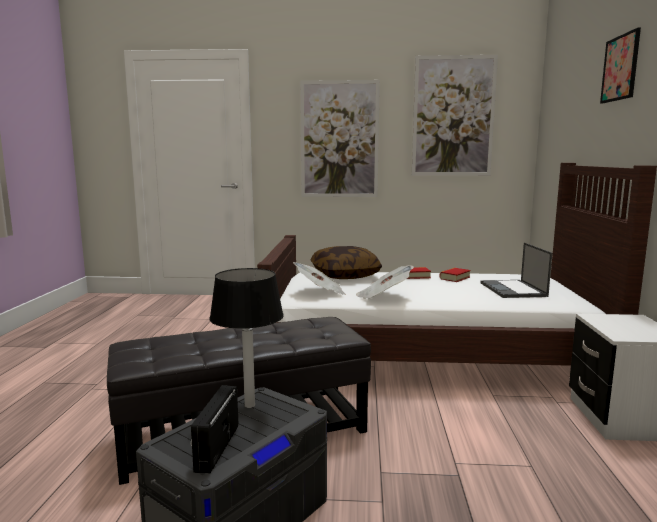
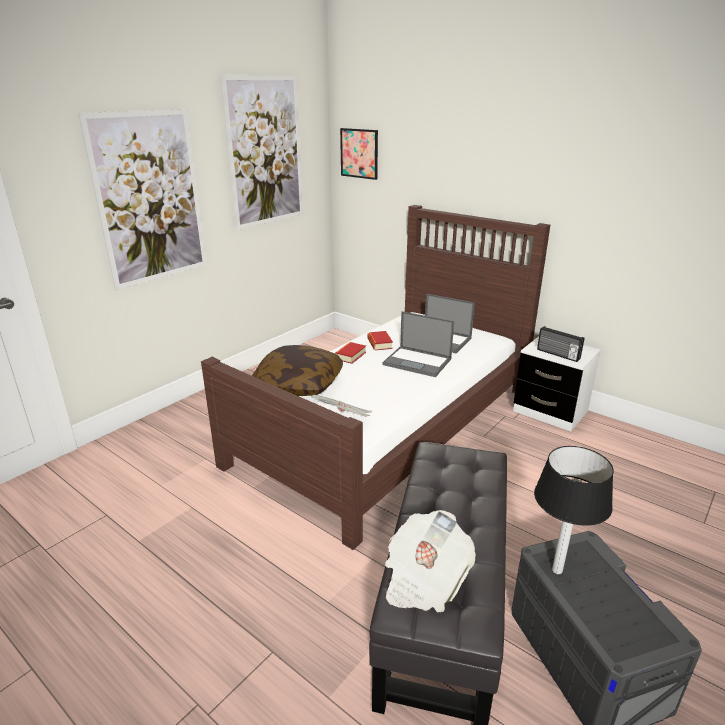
camera: 55 degrees left, 15 degrees up
(215, 447) = (637, 618): radio -> radio (557, 354)
(383, 297) = (398, 396): newspaper -> newspaper (424, 579)
(453, 291) = (418, 362): none -> laptop
(620, 68) = (486, 129): picture -> picture (359, 153)

